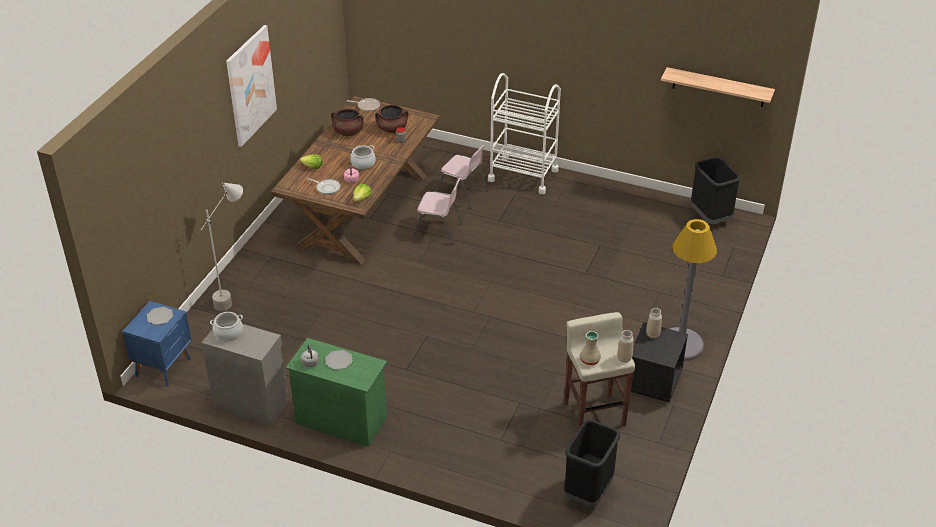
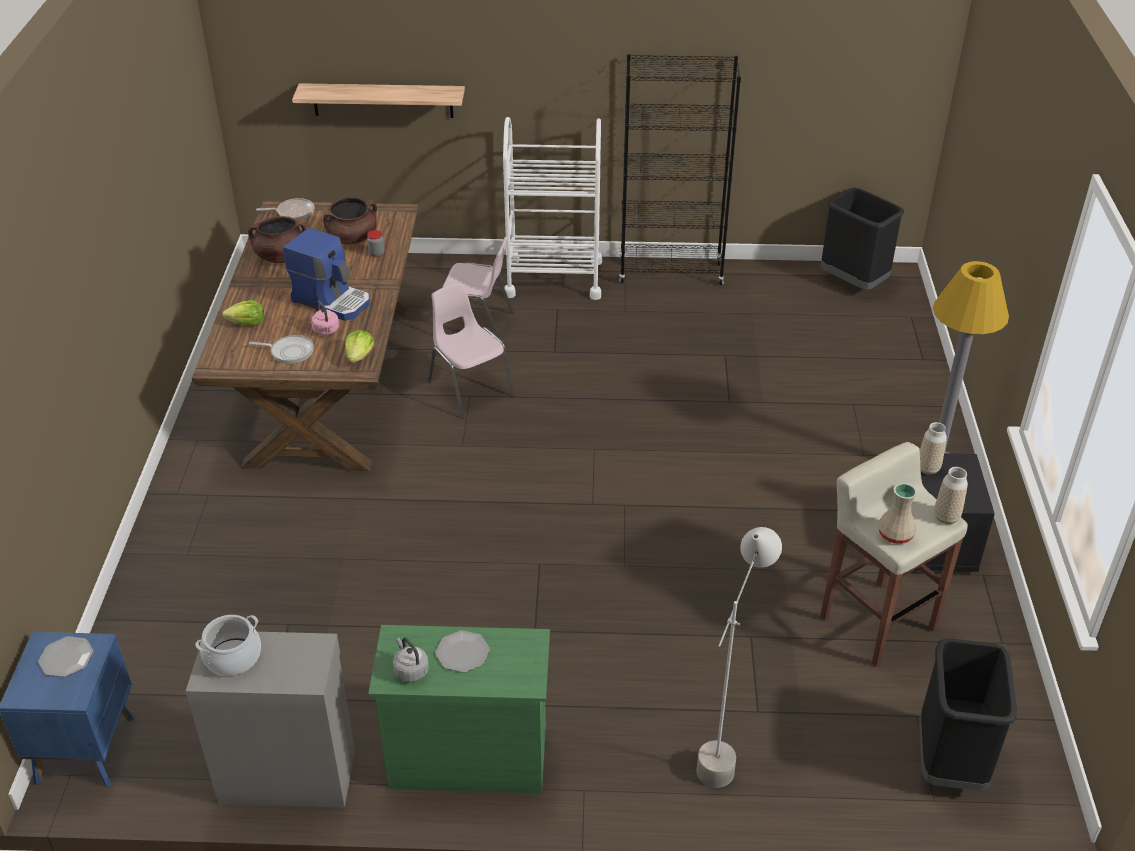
camera: 20 degrees left, 0 degrees up
(235, 297) = (171, 581): grey floor lamp -> grey floor lamp (725, 747)
(250, 85) = (113, 195): picture -> none
(363, 164) = (332, 300): cooking pot -> coffee machine
(439, 231) = (469, 388): pink chair -> pink chair turned 120 degrees counterclockwise
(597, 187) = (671, 273): none -> black bookcase
(718, 87) = (854, 75): shelf -> shelf (383, 100)

